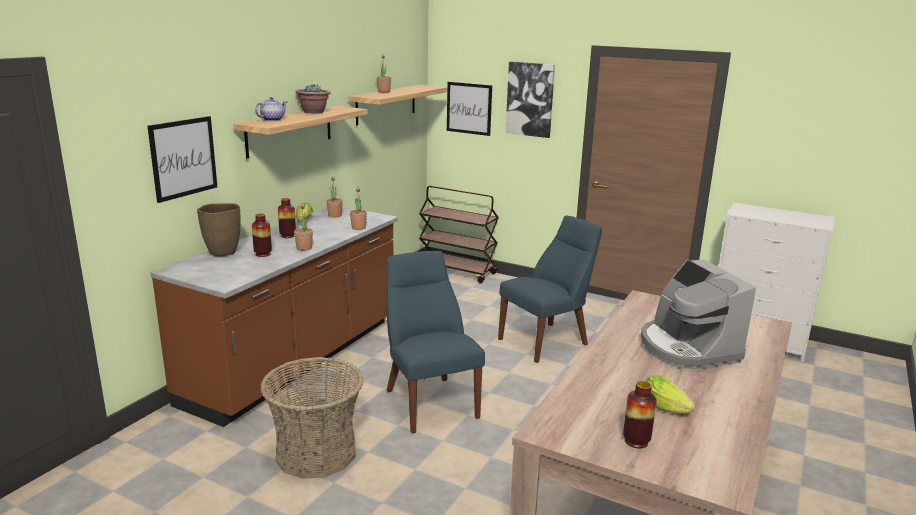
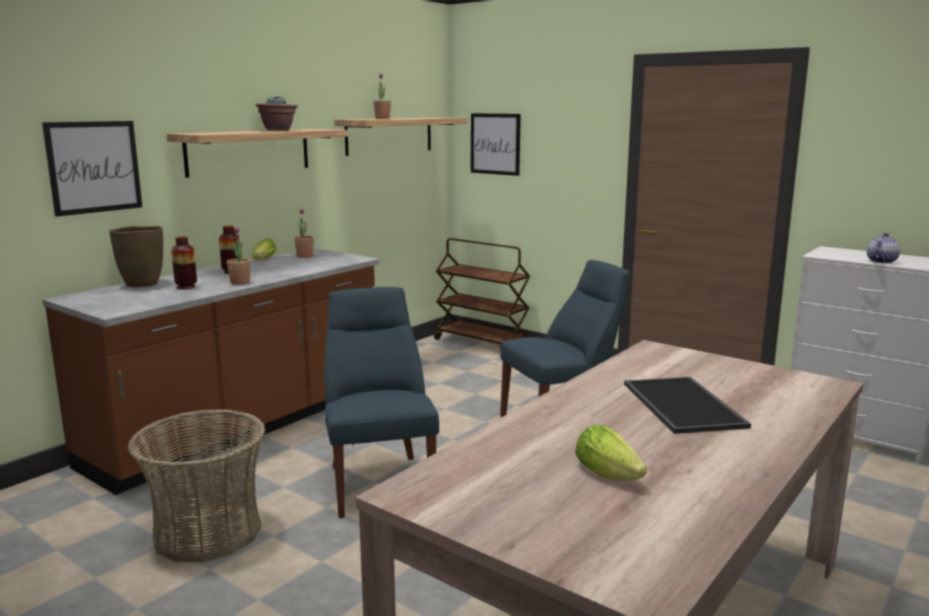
camera: 10 degrees right, 5 degrees down
(272, 120) = (217, 132): teapot -> teapot (881, 261)
(358, 228) = (322, 267): potted plant -> none
(530, 99) = (564, 127): picture -> none
(636, 441) = (537, 514): vase -> none
(687, 348) = (685, 405): coffee machine -> tray

